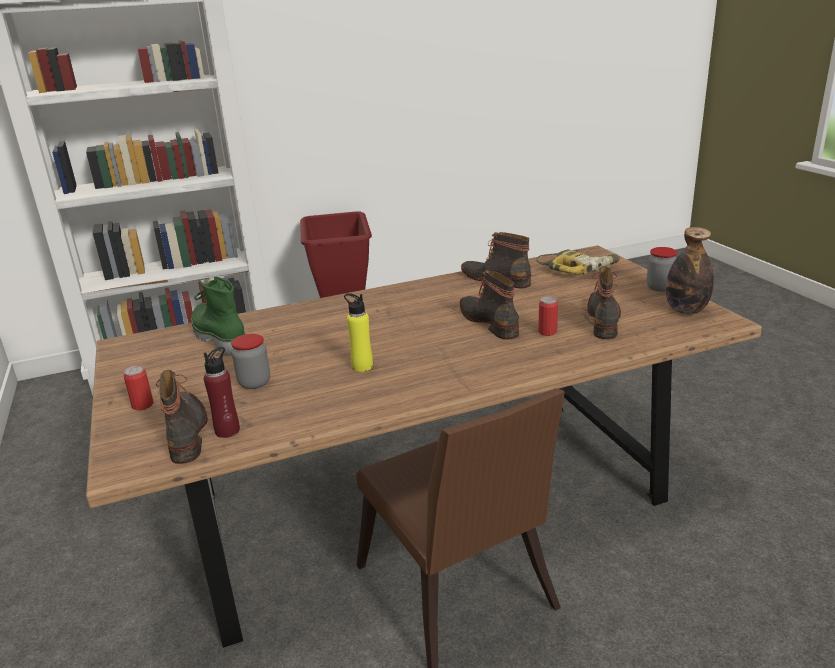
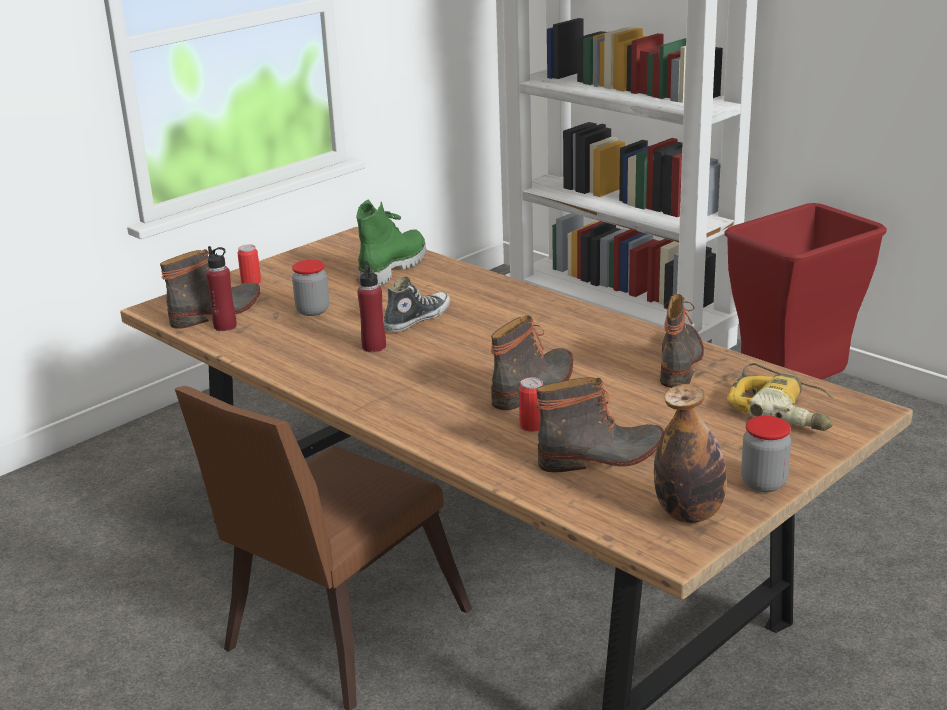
camera: 65 degrees right, 0 degrees up
(331, 343) = (417, 319): none -> shoe
(362, 366) = (374, 347): yellow bottle -> red bottle

